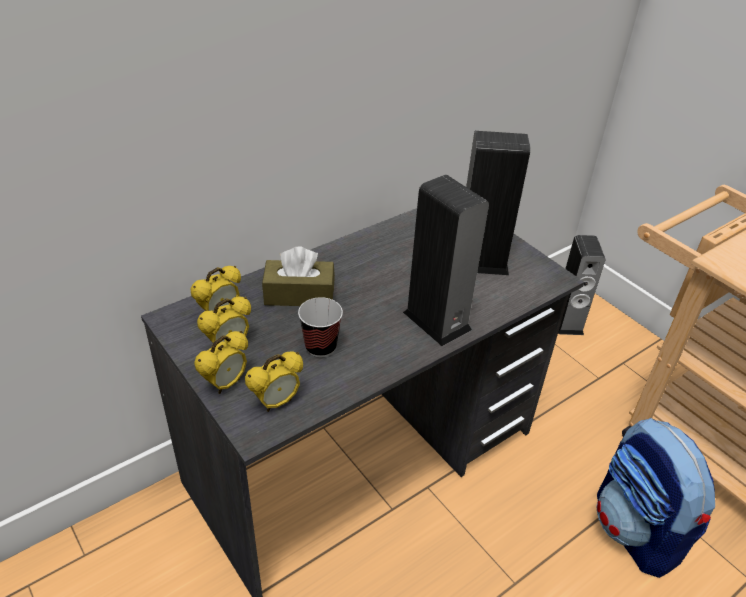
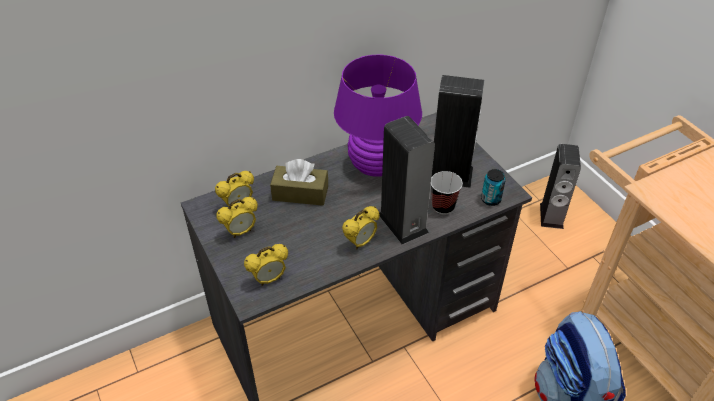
camera: 10 degrees right, 5 degrees up
(226, 384) = (235, 262): alarm clock -> alarm clock (360, 242)
(320, 347) = (309, 238): cup -> cup (443, 206)
(388, 257) = (376, 165): none -> purple table lamp
(536, 287) = (491, 199): none -> can

